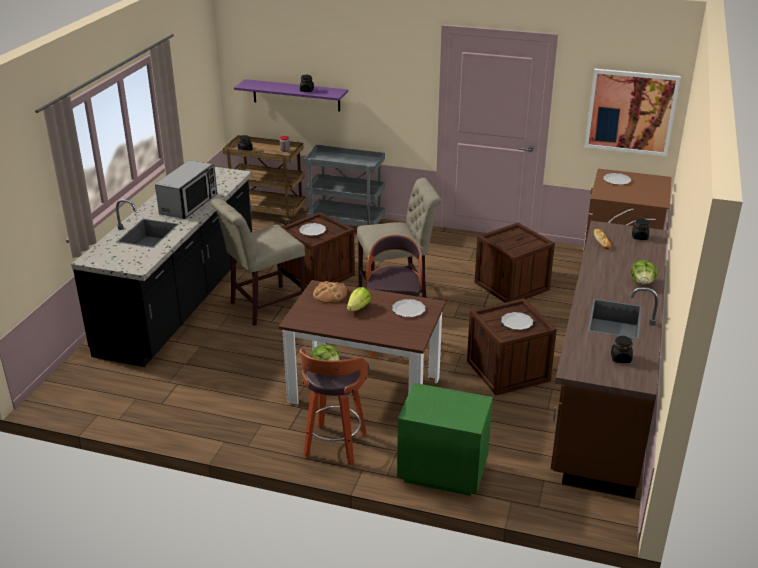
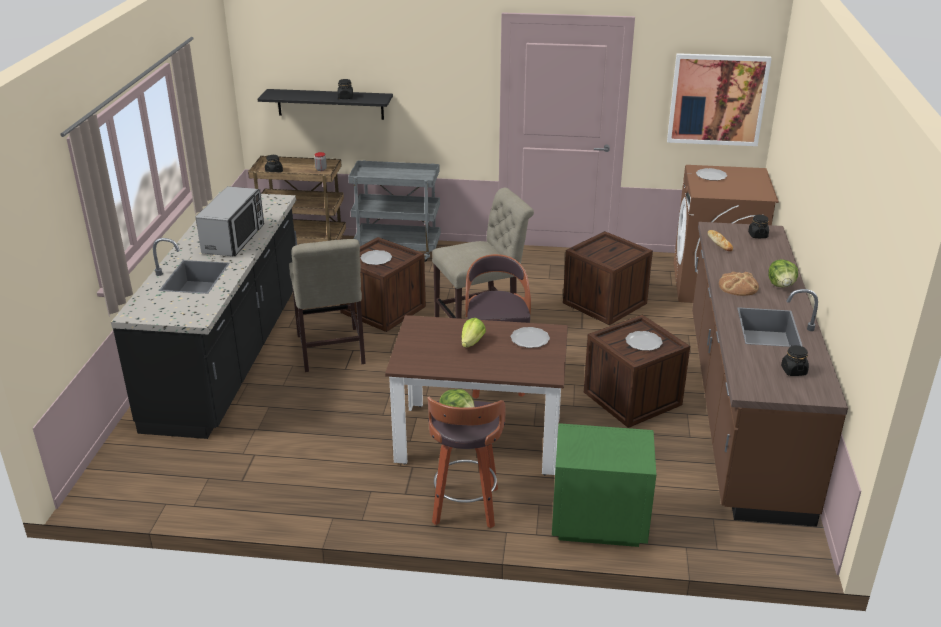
camera: 10 degrees left, 0 degrees up
(263, 306) = (330, 352): beige chair -> beige chair turned 60 degrees counterclockwise
(296, 95) = (330, 104): purple shelf -> black shelf
(330, 294) = (433, 330): bread -> bread (738, 286)

